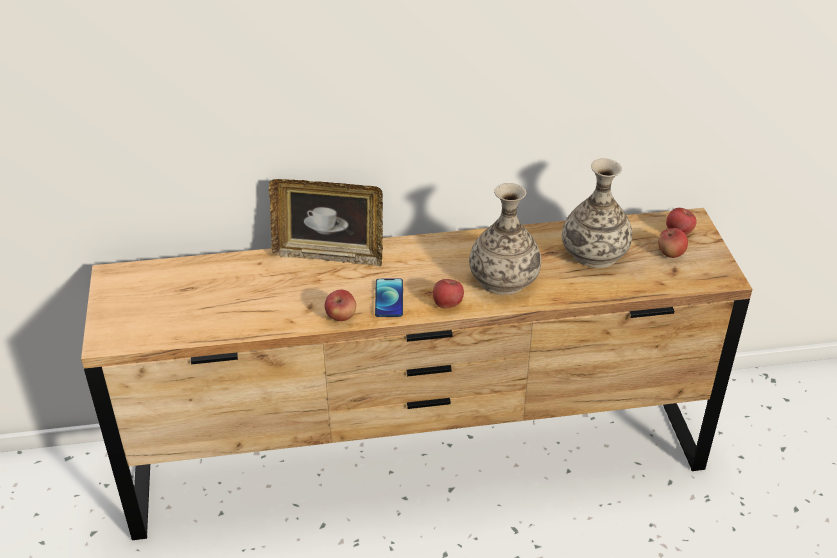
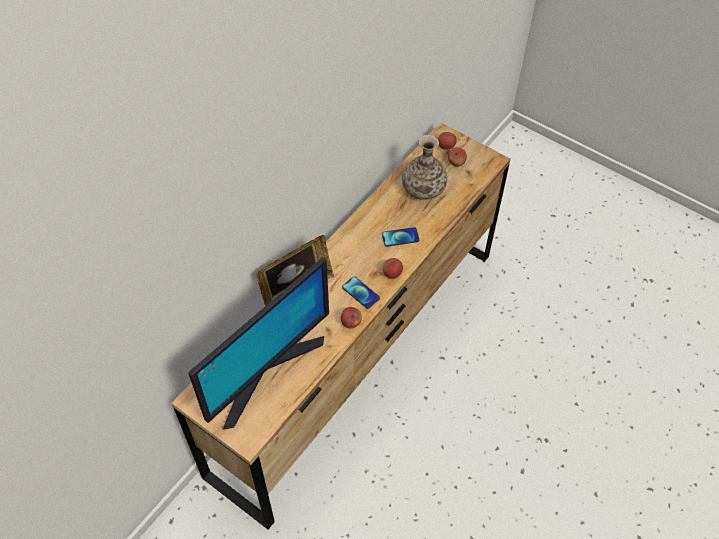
camera: 45 degrees left, 15 degrees up
(201, 299) = (265, 372): none -> monitor
(503, 279) = (400, 237): vase -> phone

